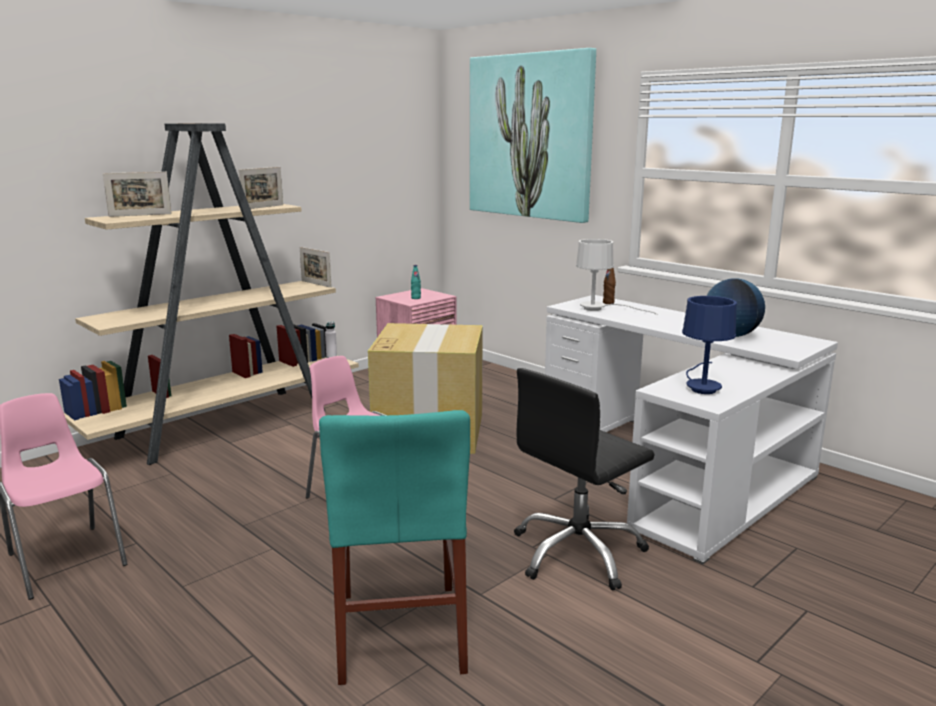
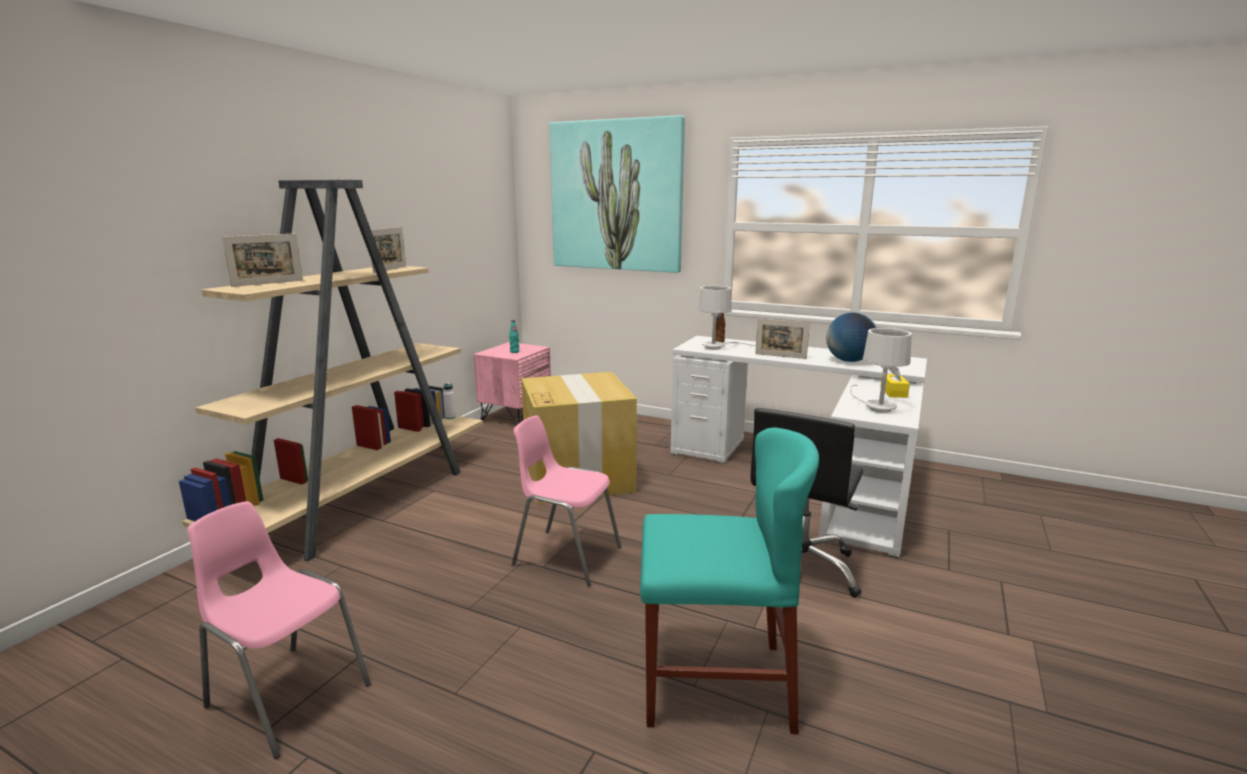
camera: 20 degrees left, 0 degrees up
(316, 284) = (436, 346): picture frame -> picture frame (780, 356)
(400, 631) = (715, 683): turquoise chair -> turquoise chair turned 60 degrees counterclockwise
(701, 386) = (874, 406): blue table lamp -> white table lamp
(748, 375) = (893, 392): none -> yellow tissue box

